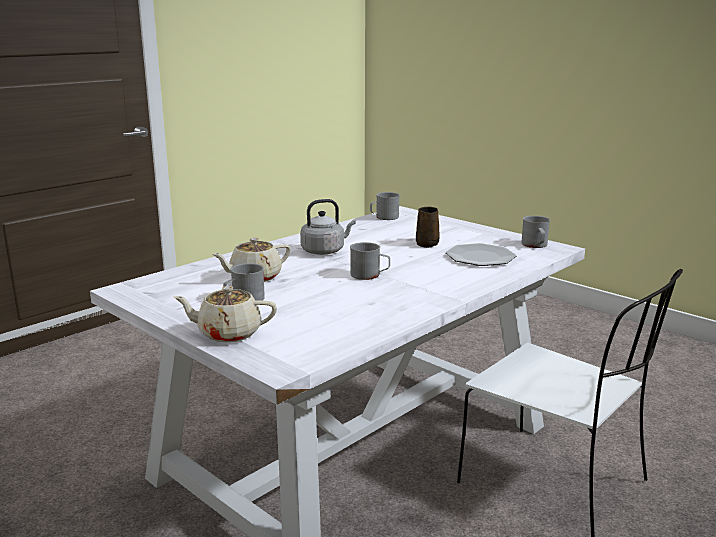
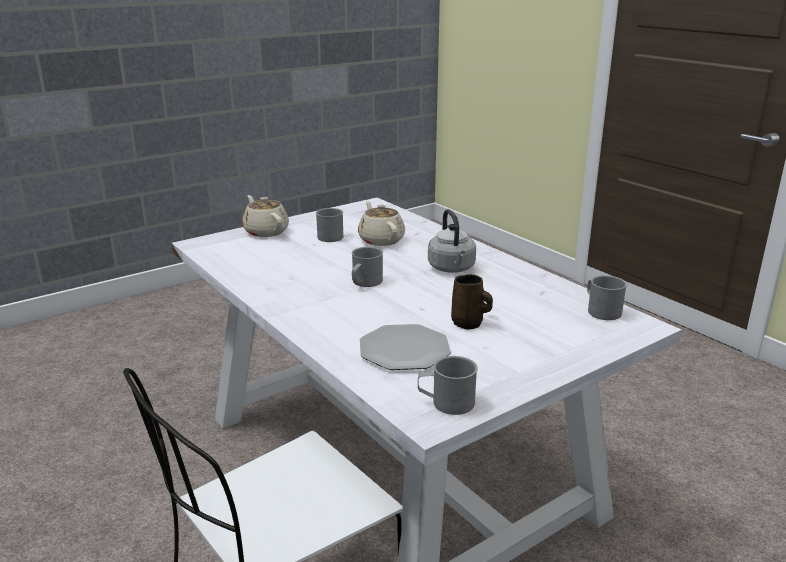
camera: 100 degrees right, 5 degrees up
(228, 333) = (266, 231): beige teapot -> beige teapot turned 45 degrees counterclockwise

